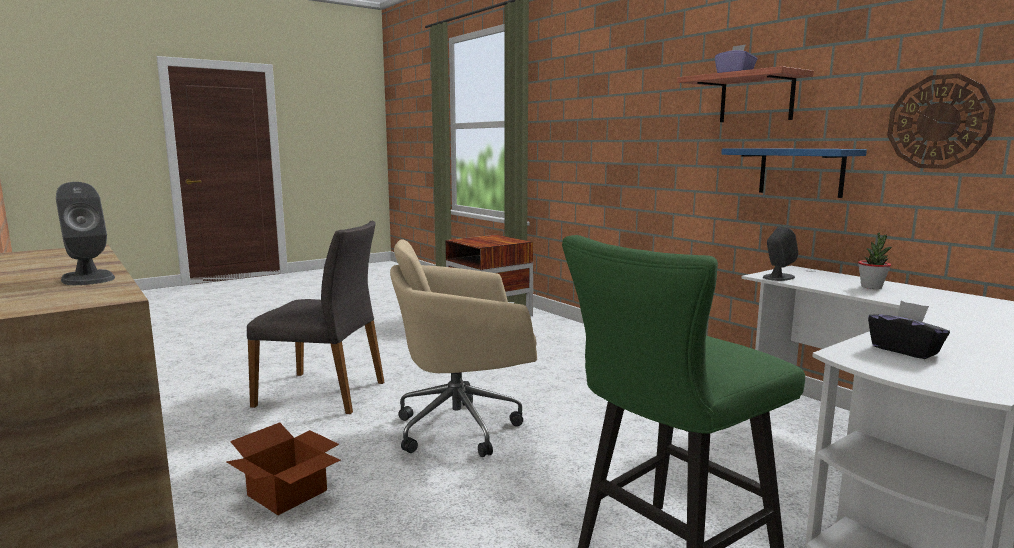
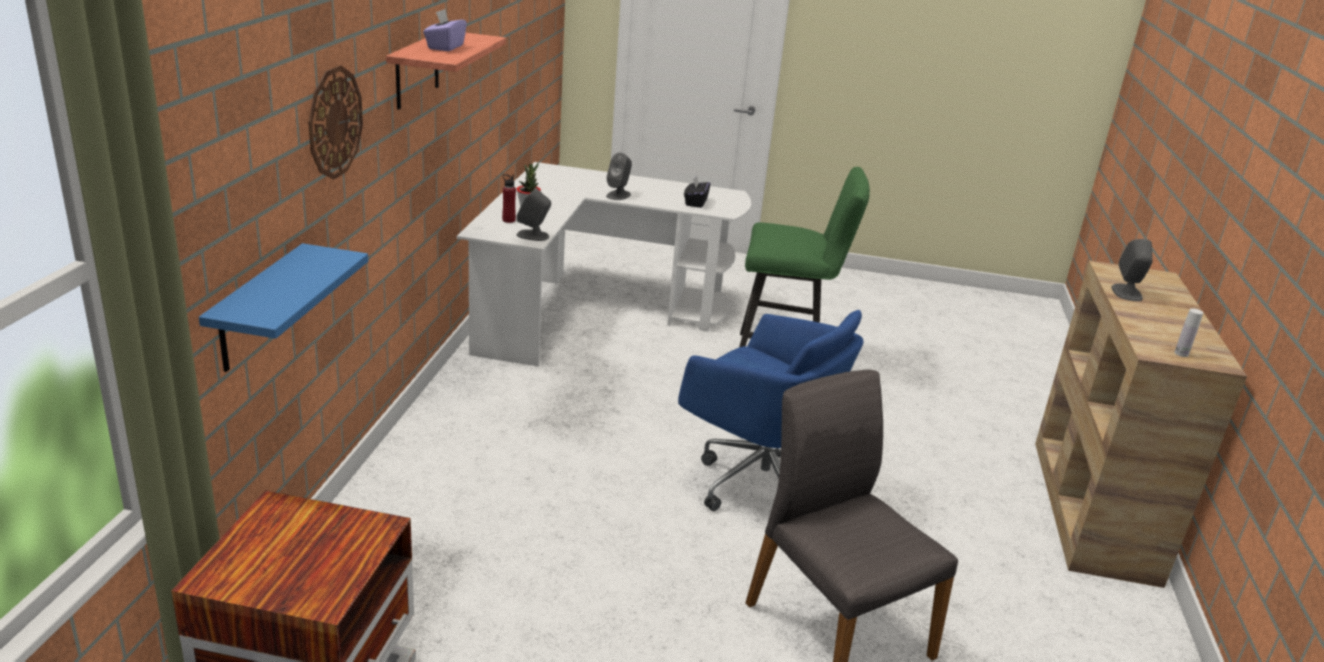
camera: 135 degrees left, 15 degrees up
(45, 253) = (1181, 353): none -> white bottle
(287, 494) = (950, 510): cardboard box -> none
(464, 428) = (755, 485): beige office chair -> blue office chair
(801, 172) = (443, 139): blue shelf -> blue shelf (258, 309)
(830, 278) = (508, 220): none -> red bottle
(939, 122) = (487, 64): wall clock -> wall clock (334, 122)
(939, 323) = (618, 195): none -> grey speaker

